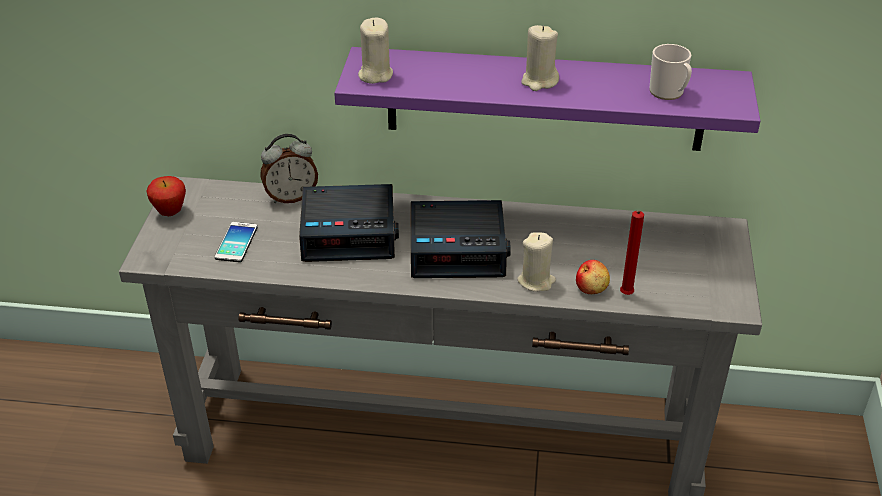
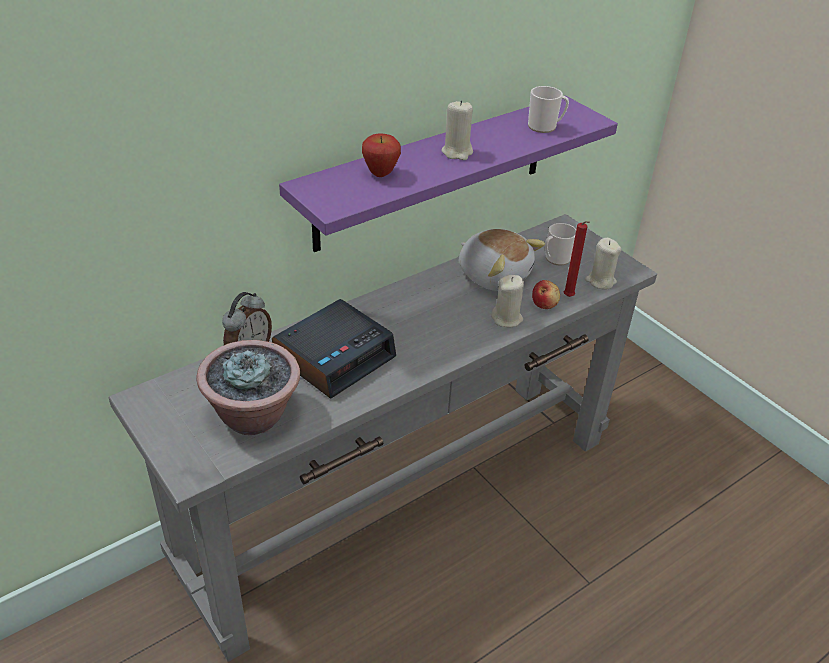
camera: 45 degrees left, 0 degrees up
(170, 213) = (157, 426): apple -> apple (381, 174)
(236, 242) = (253, 416): phone -> potted plant
(375, 75) = (335, 196): beige candle -> beige candle (600, 281)
(458, 248) = (428, 325): alarm clock -> none
(581, 238) = (494, 275): none -> plush toy
(666, 255) = (555, 259): none -> mug

